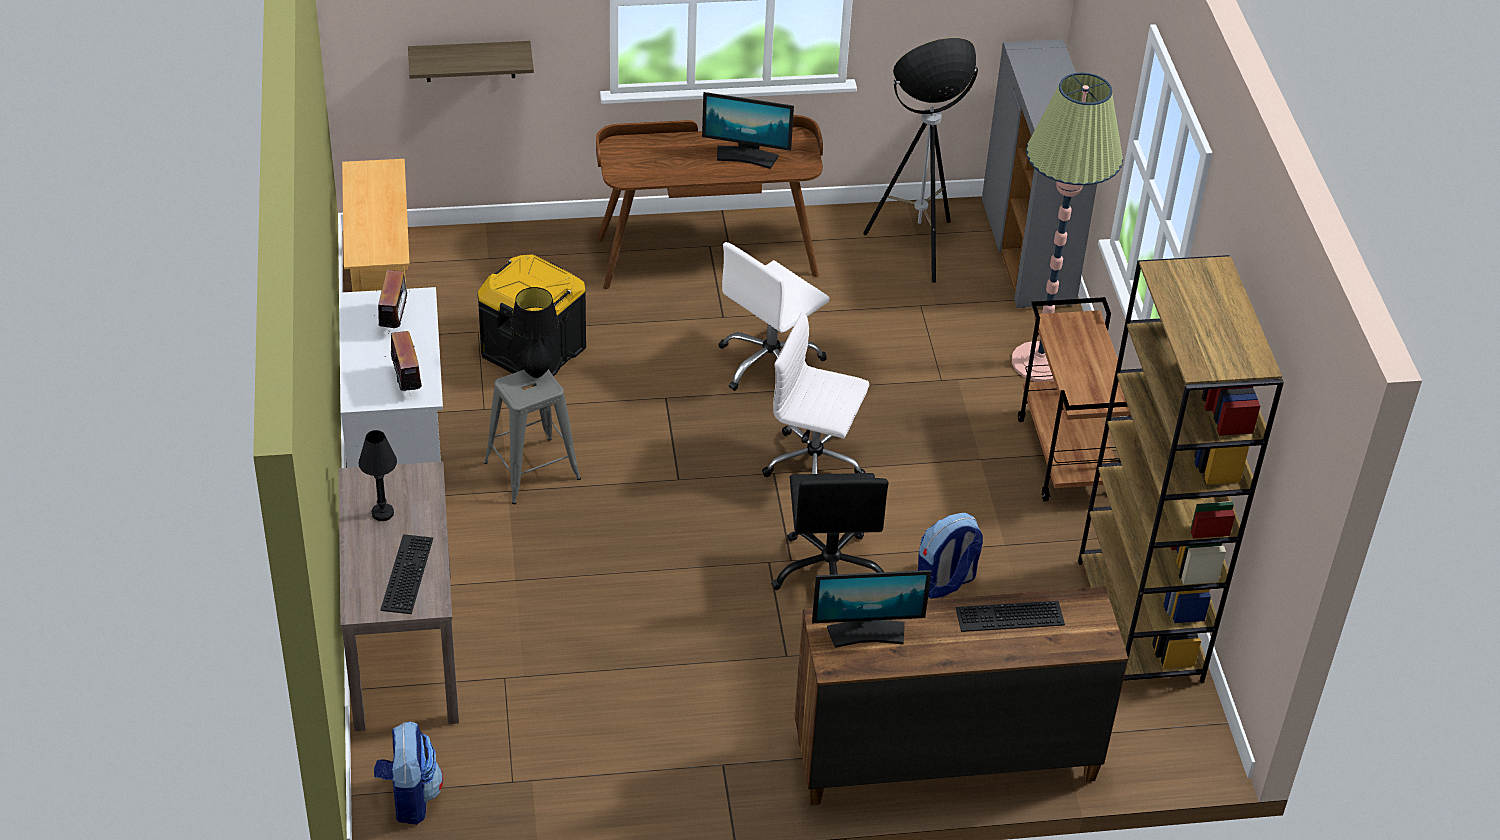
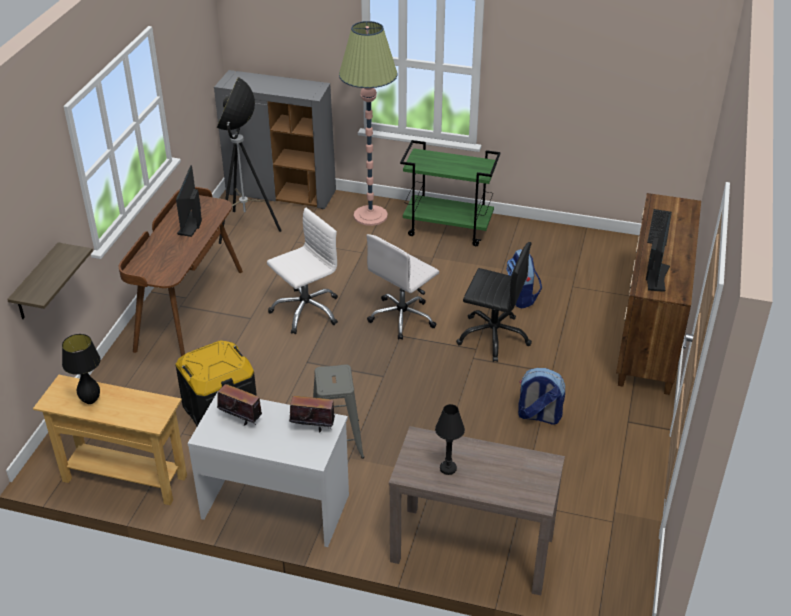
camera: 65 degrees left, 5 degrees down
(405, 573) = (513, 470): keyboard -> none
(409, 797) = (610, 578): backpack -> backpack (538, 416)
(536, 373) = (324, 372): black table lamp -> black table lamp (90, 401)
(746, 156) = (191, 224): monitor -> monitor turned 150 degrees clockwise
(770, 364) = (306, 311): white office chair -> white office chair turned 105 degrees counterclockwise
(1068, 458) = (448, 229): brown cart -> green cart
(1140, 622) = (577, 242): brown bookcase -> none

